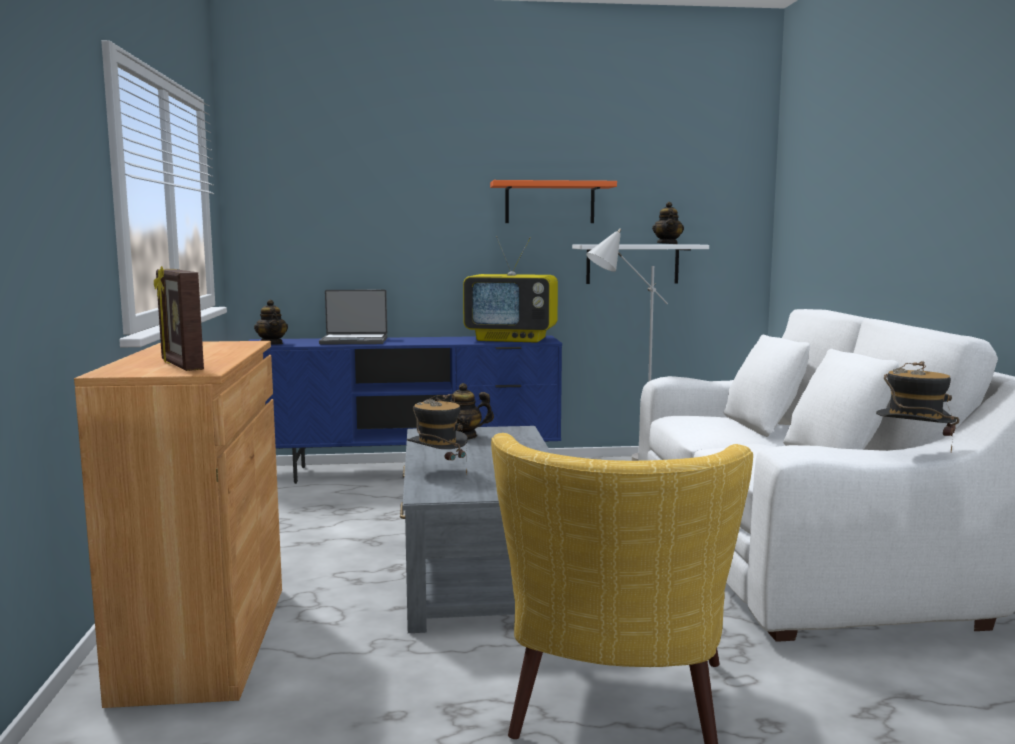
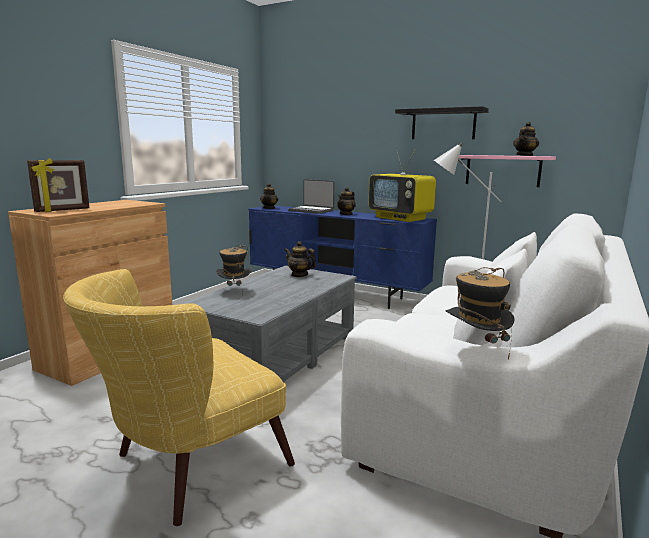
camera: 35 degrees right, 5 degrees up
(180, 366) = (63, 210): picture frame -> picture frame turned 135 degrees counterclockwise
(422, 341) = (346, 214): none -> teapot
(549, 202) = (443, 124): orange shelf -> black shelf
(632, 264) = (502, 170): white shelf -> pink shelf

